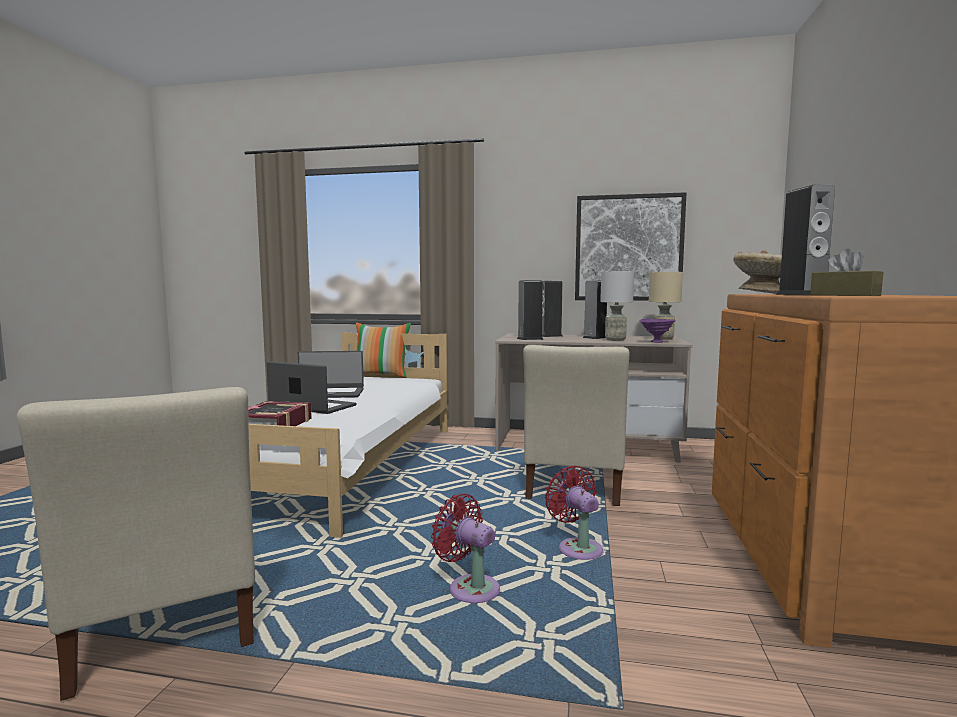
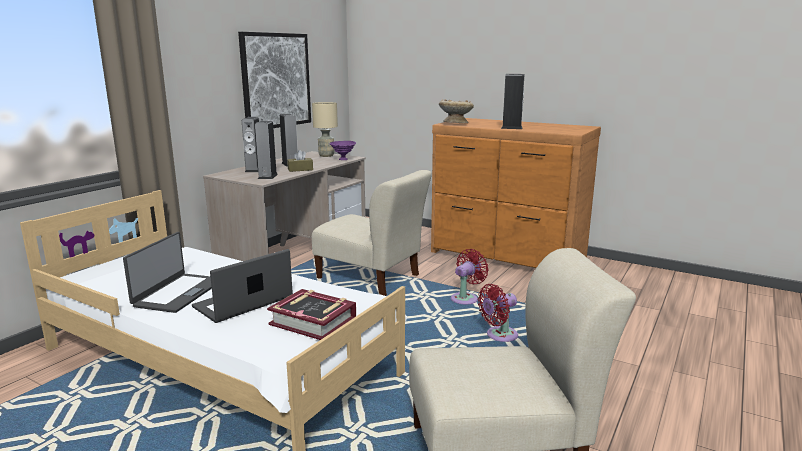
camera: 70 degrees left, 10 degrees up
(381, 375) = (93, 263): pillow -> none
(577, 548) = (466, 298): red fan -> red fan turned 135 degrees clockwise
(615, 340) = (315, 163): grey table lamp -> none
(844, 295) = (542, 129): brown tissue box -> brown tissue box (300, 169)

